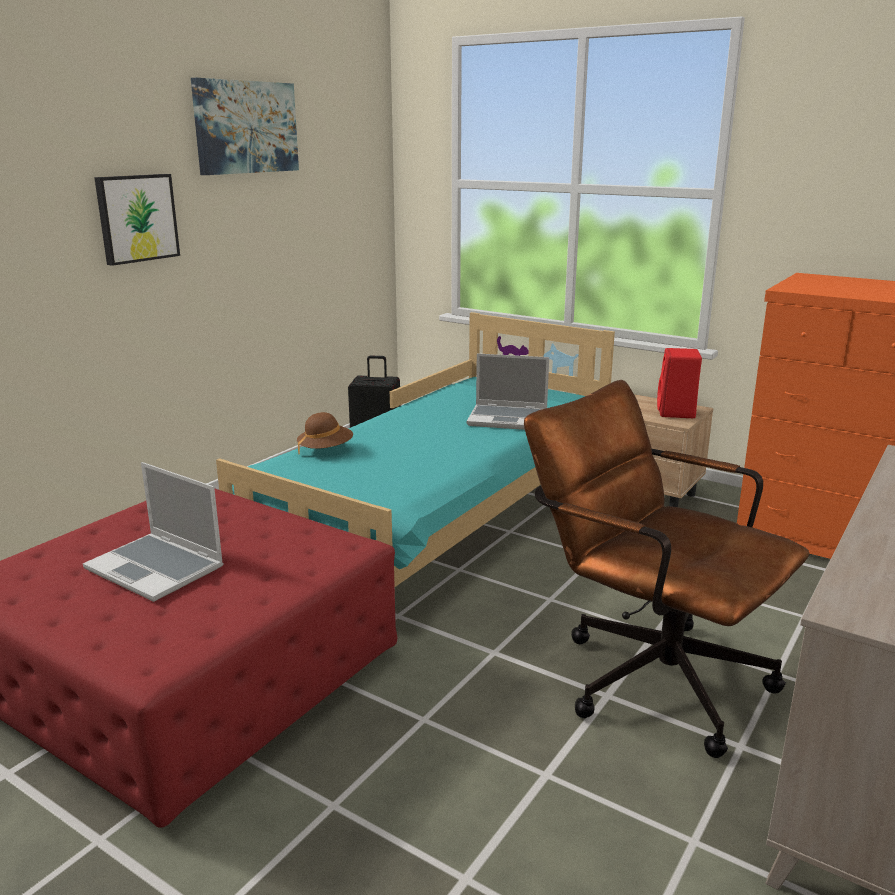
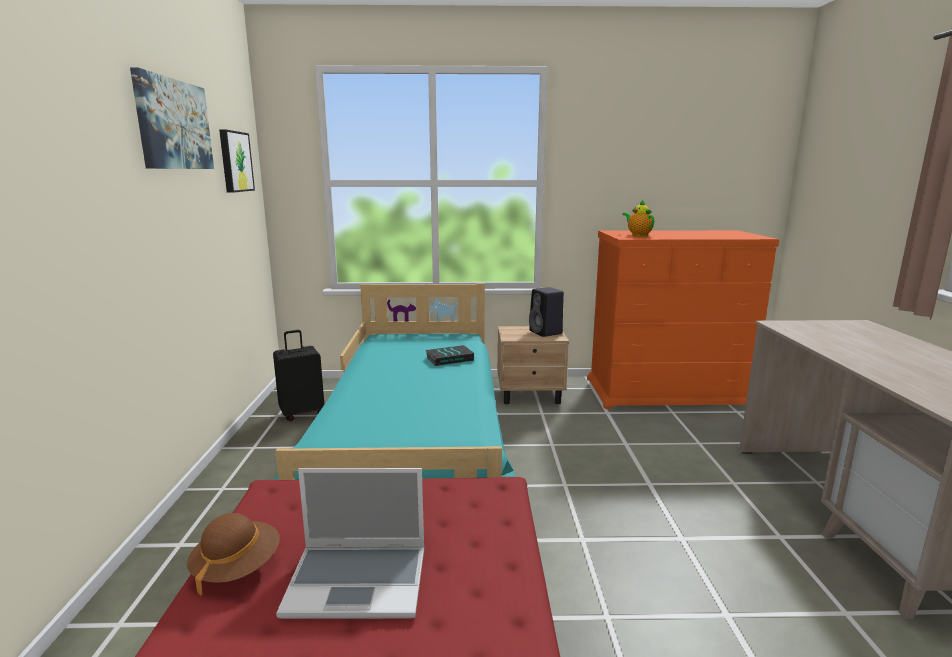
camera: 35 degrees left, 5 degrees down
(136, 218) = (99, 212): picture -> picture (235, 161)
(325, 450) = (347, 415): brown hat -> brown hat (237, 567)
(509, 419) = (450, 358): laptop -> book
(647, 673) = (680, 512): brown office chair -> none
(676, 413) = (546, 332): red speaker -> black speaker
(826, 286) = (638, 235): none -> teapot

